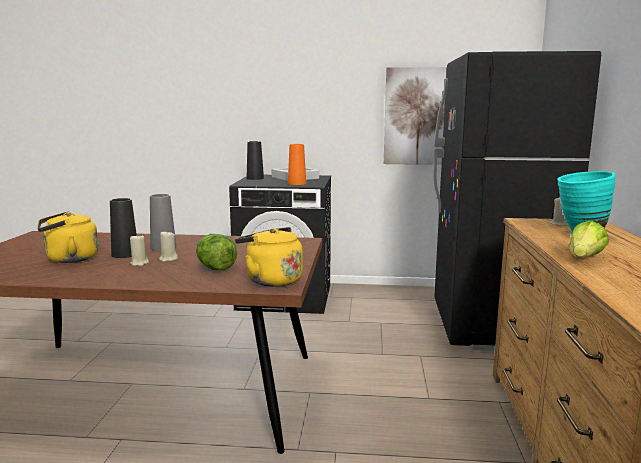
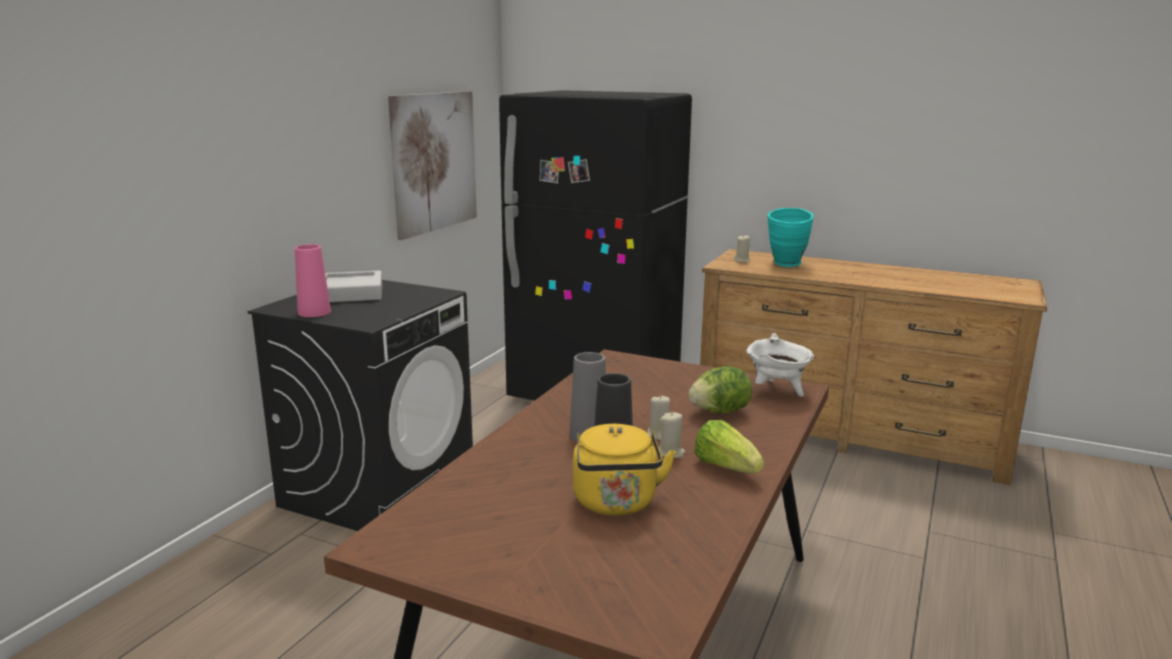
camera: 70 degrees left, 5 degrees up
(255, 178) = (314, 312): black vase -> pink vase
(271, 280) = (777, 391): yellow kettle -> white cooking pot
(297, 183) = (412, 298): orange vase -> none
(584, 259) = (859, 278): lettuce -> lettuce (726, 467)

